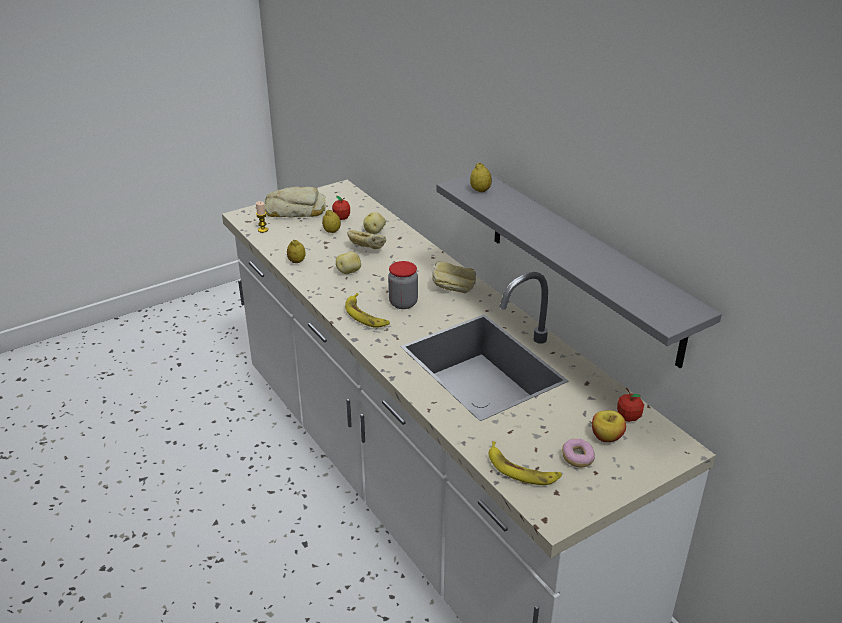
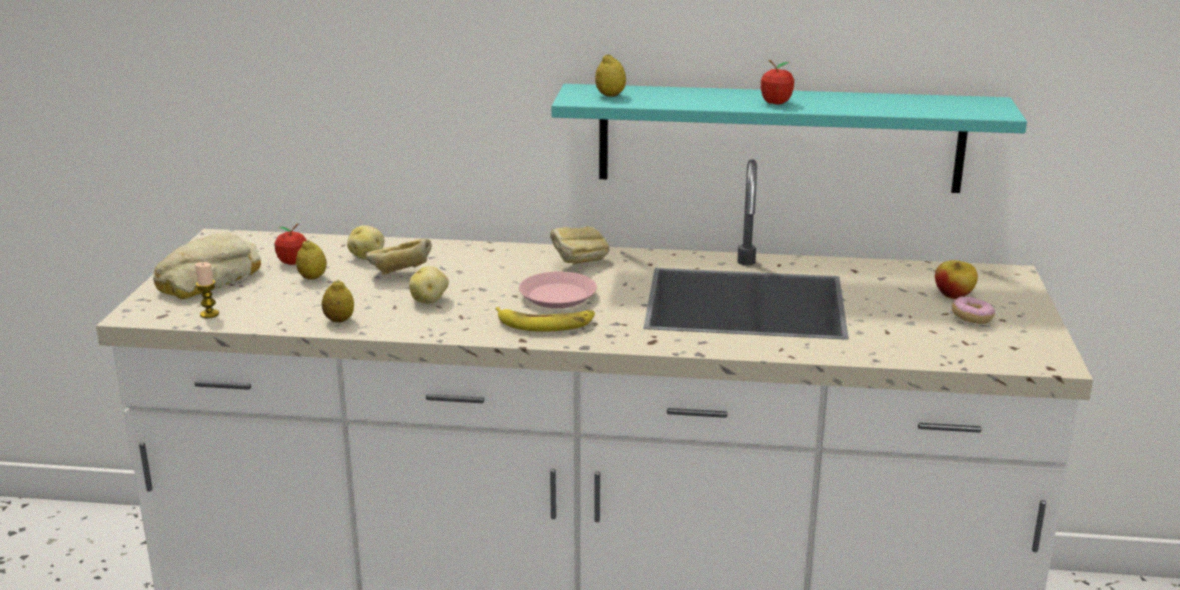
camera: 50 degrees left, 10 degrees down
(403, 303) = (557, 296): jar -> pink plate
(521, 469) = (958, 349): banana -> none
(583, 265) = (779, 138): grey shelf -> turquoise shelf
(628, 417) = (934, 275): apple -> apple (776, 102)

